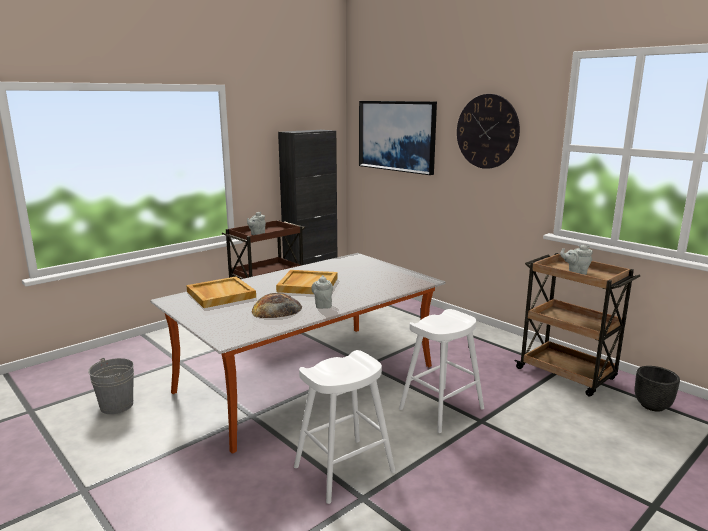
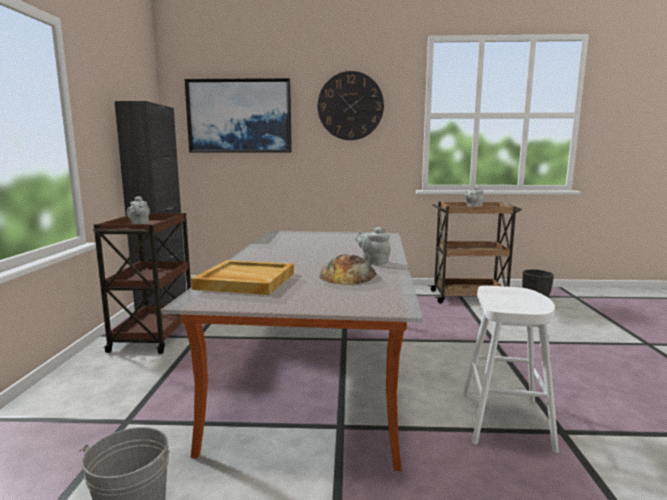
camera: 45 degrees left, 5 degrees down
(307, 284) = (307, 255): beige tray -> none
(441, 409) = (458, 345): white stool -> none

